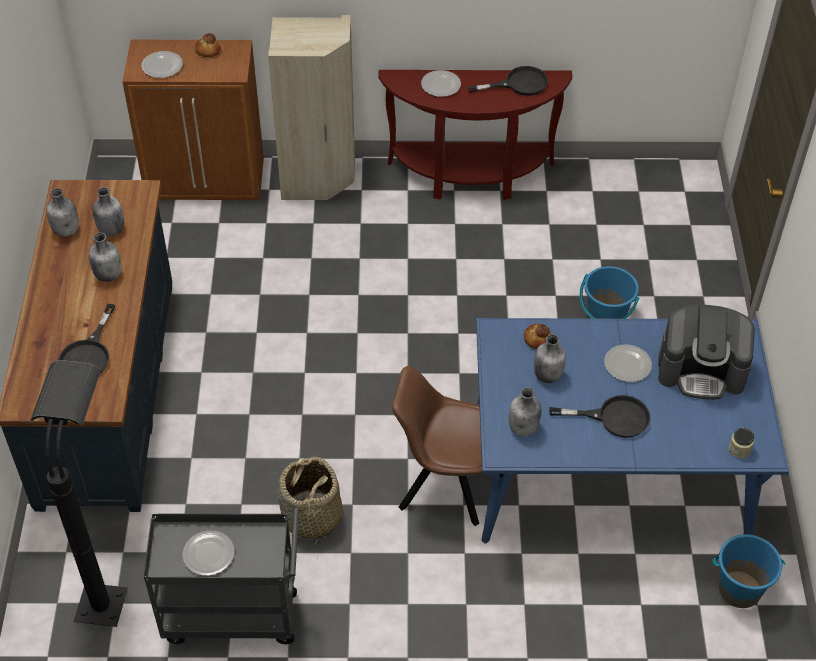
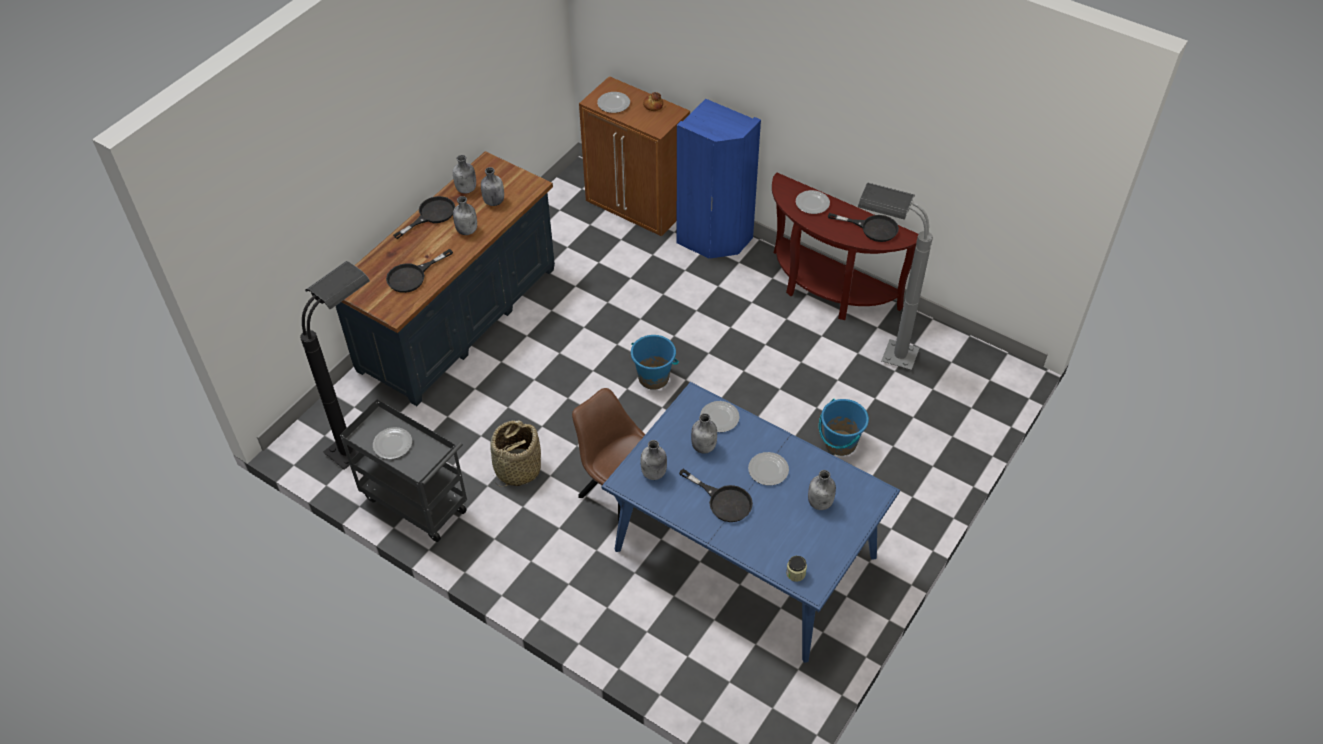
camera: 35 degrees right, 0 degrees up
(50, 277) = (431, 215): none -> black frying pan
(317, 178) = (714, 239): beige cabinet -> blue cabinet
(537, 339) = (719, 418): bread -> plate
(565, 213) = (878, 351): none -> grey floor lamp
(701, 370) = (820, 503): coffee machine -> grey bottle
(739, 589) = (768, 689): blue bucket -> blue bucket (654, 377)

